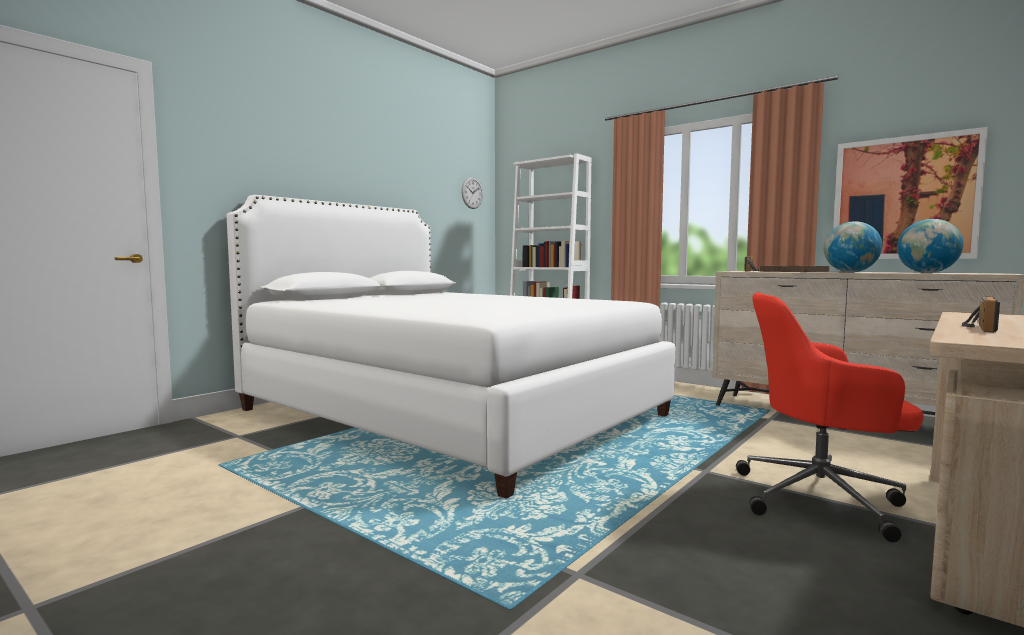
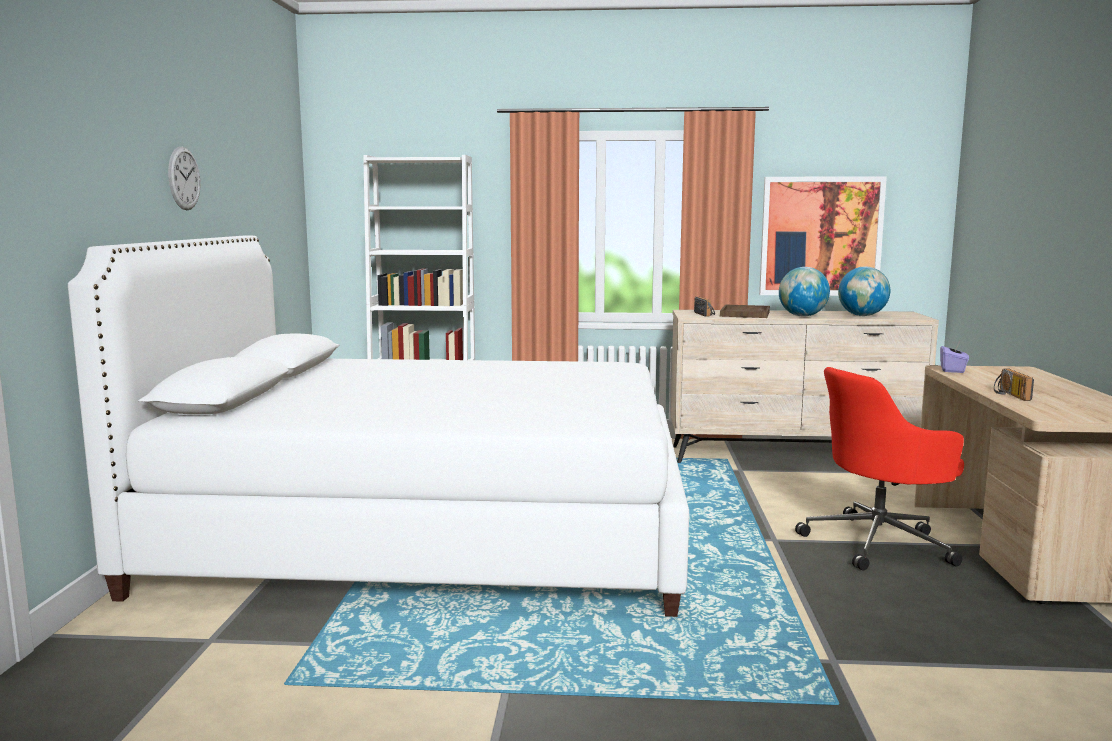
camera: 35 degrees left, 5 degrees up
(472, 193) = (287, 195): wall clock -> wall clock (184, 178)
(970, 314) = (953, 370): none -> purple tissue box

